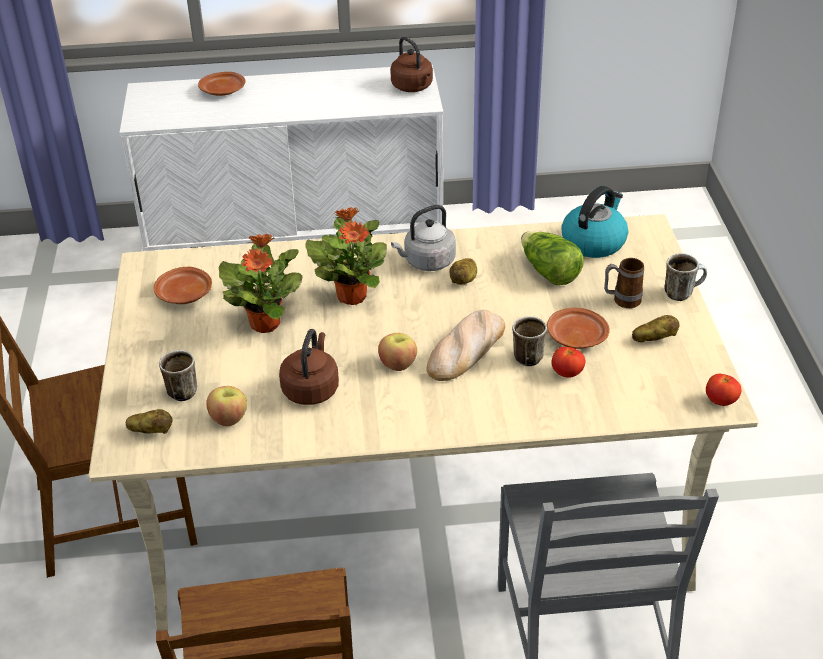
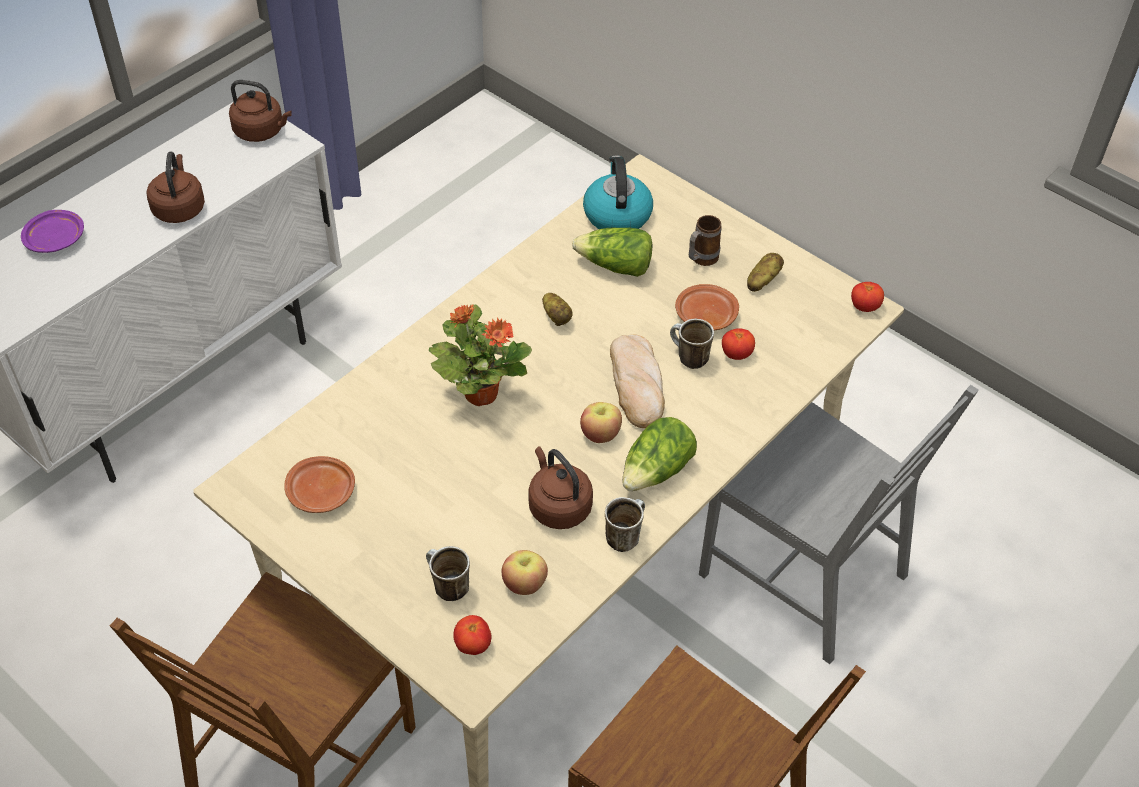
camera: 45 degrees left, 10 degrees up
(151, 431) = (473, 645): potato -> tomato
(223, 91) = (56, 239): brown plate -> purple plate
(265, 323) = (437, 470): potted plant -> none
(310, 106) = (179, 208): none -> brown kettle
(406, 410) = (656, 471): none -> lettuce
(427, 262) = (504, 318): grey kettle -> none
(682, 292) = (735, 224): mug -> mug (624, 535)

